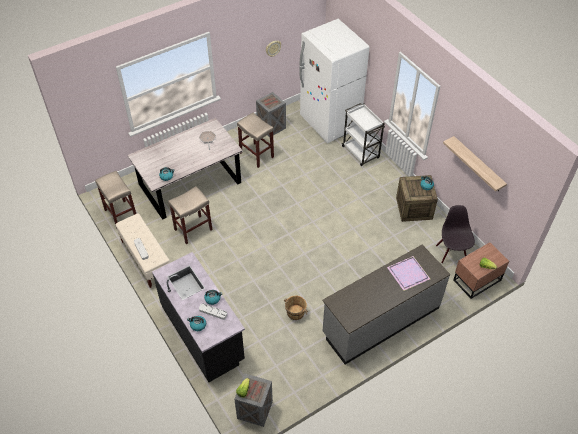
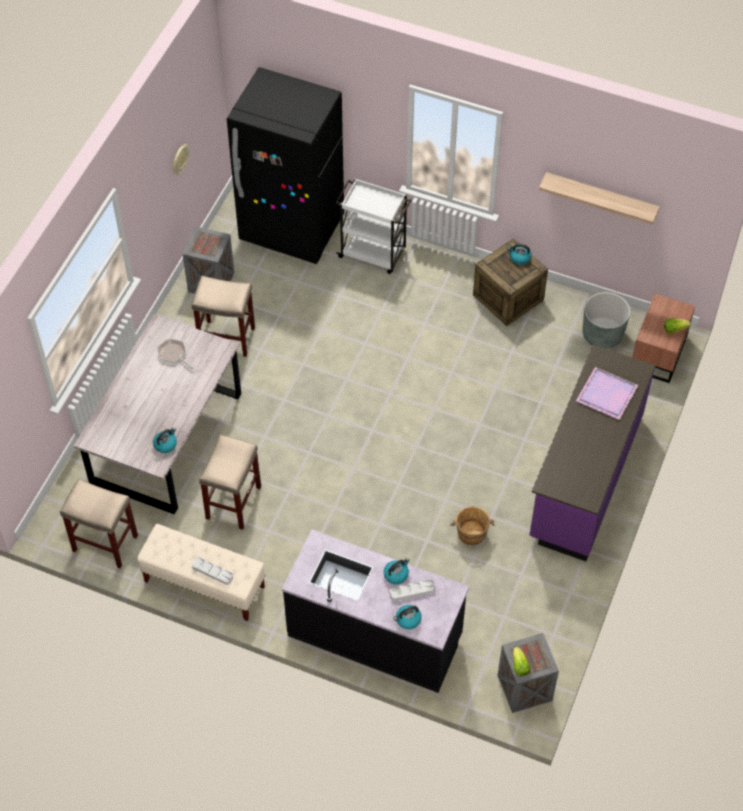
camera: 35 degrees left, 5 degrees up
(330, 123) = (292, 229): white fridge -> black fridge
(380, 320) = (584, 477): grey counter -> purple counter
(452, 253) = (602, 334): black chair -> grey planter

